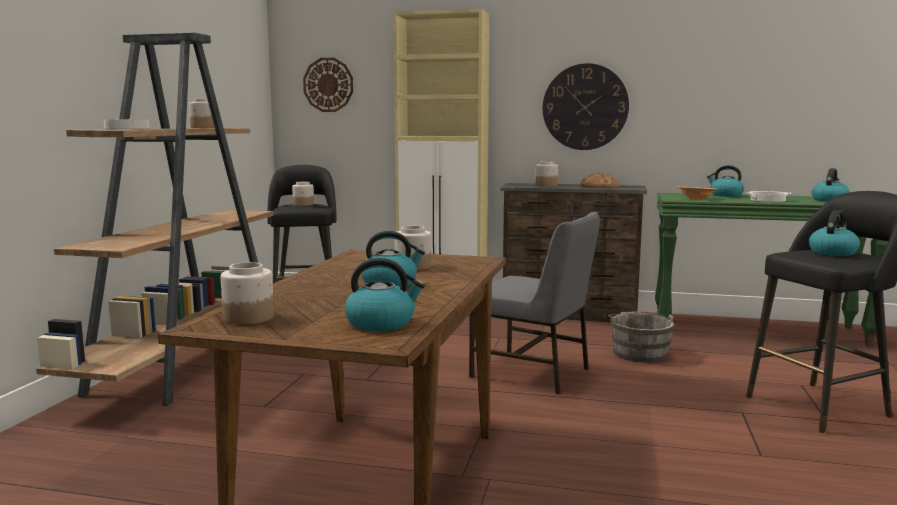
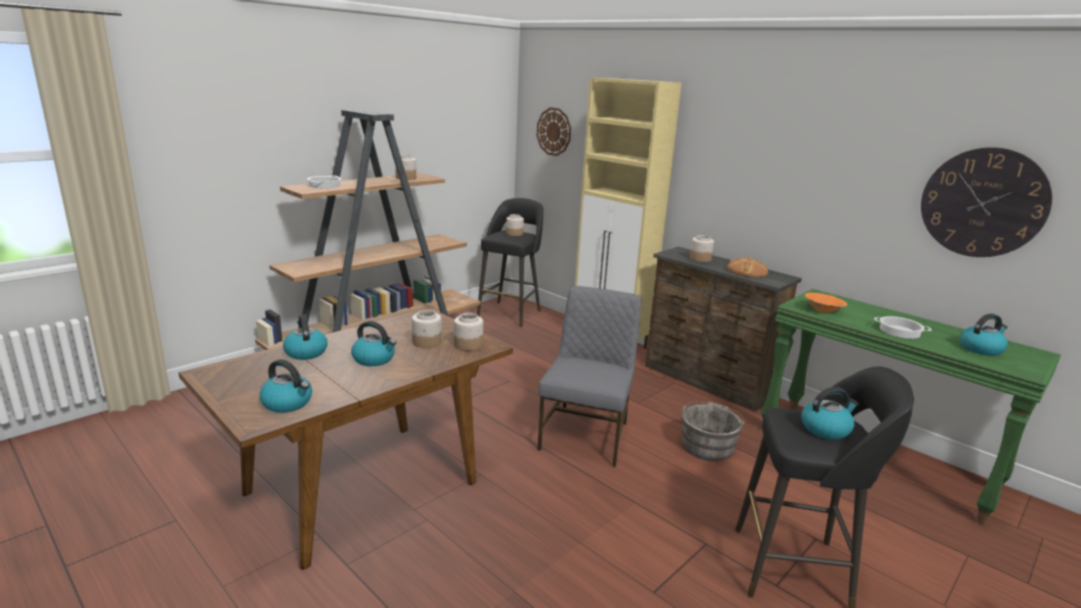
camera: 30 degrees right, 10 degrees up
(248, 318) = (238, 372): jar -> jar (468, 345)
(532, 373) = (586, 435): grey chair -> grey chair turned 135 degrees counterclockwise
(585, 107) = (757, 187): wall clock -> wall clock (983, 203)
(725, 195) = (874, 310): kettle -> kettle (305, 352)

